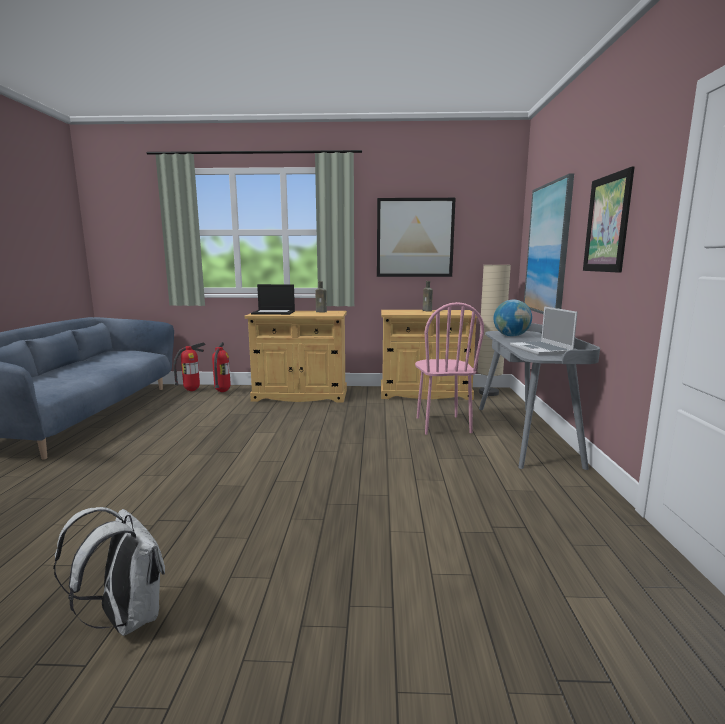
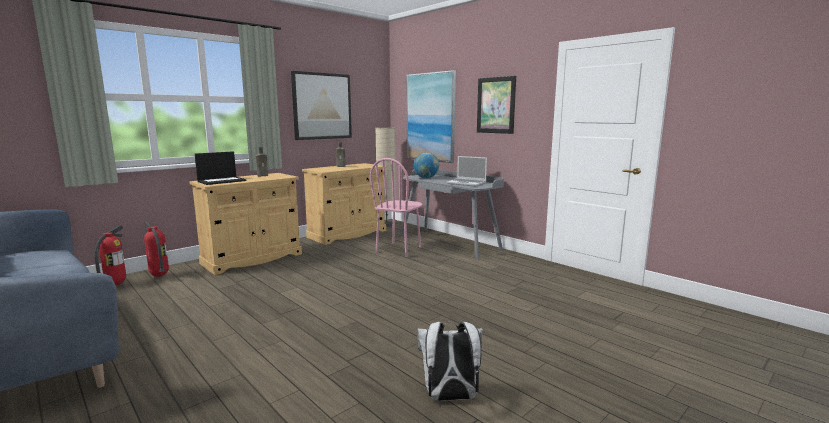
camera: 45 degrees left, 0 degrees up
(442, 425) = (399, 249): pink chair -> pink chair turned 75 degrees clockwise

